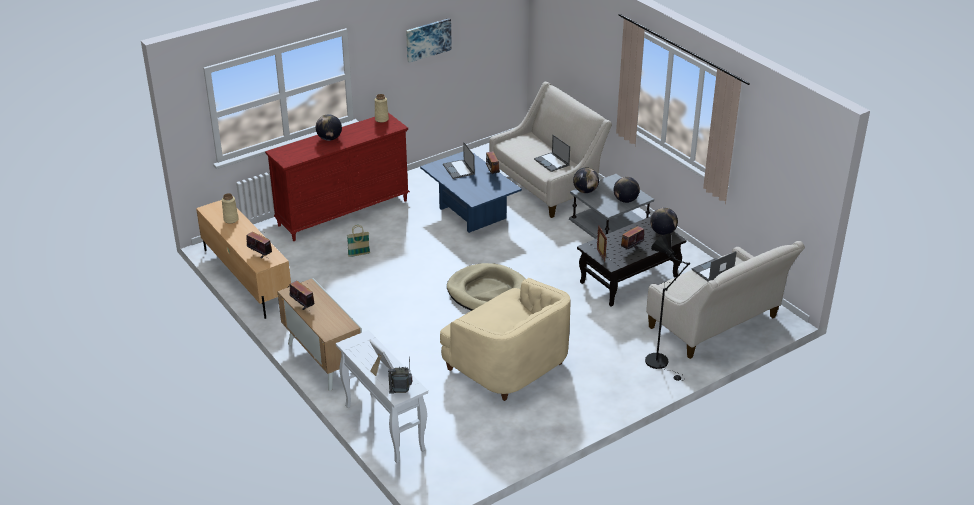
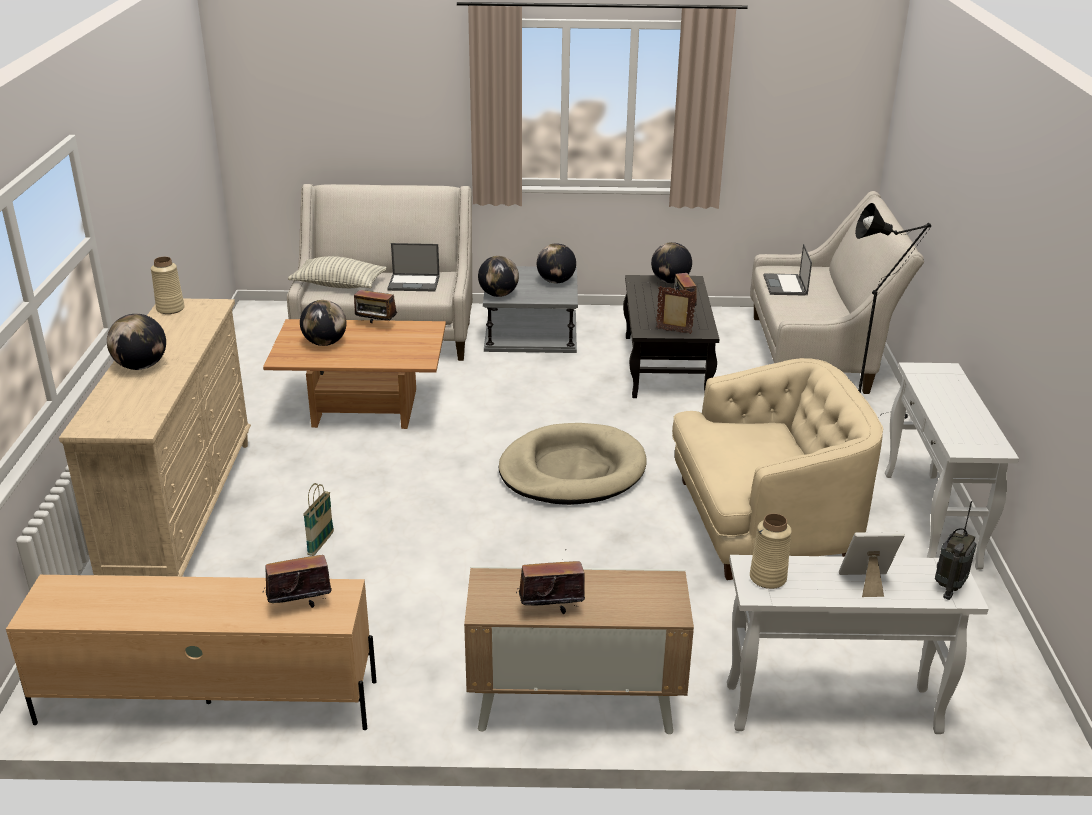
camera: 55 degrees left, 5 degrees down
(231, 219) = (124, 597): beige vase -> beige vase (768, 578)
(344, 212) = (183, 512): red dresser -> beige dresser
(428, 39) = (149, 150): picture -> none
(459, 169) = (325, 343): laptop -> globe
(470, 213) = (363, 409): blue coffee table -> brown coffee table
(521, 145) = (339, 285): none -> pillow
(572, 417) = (931, 520): none -> white console table

